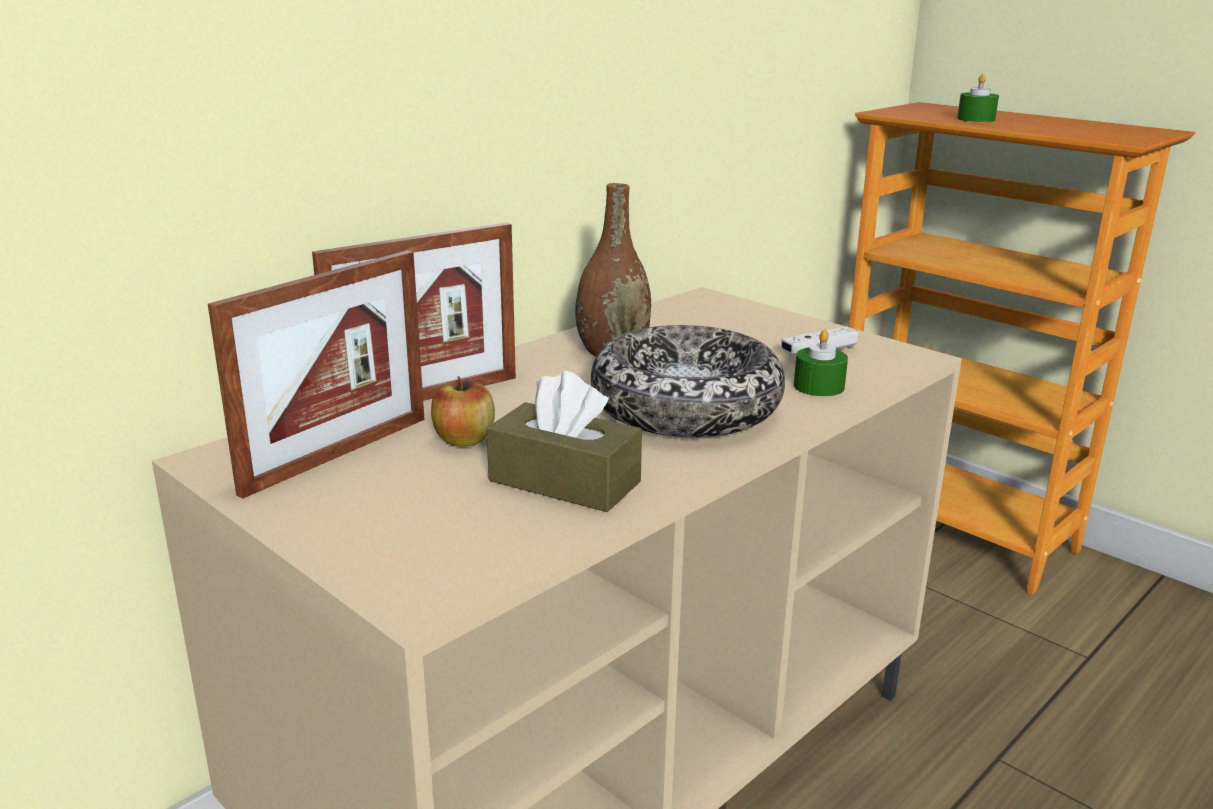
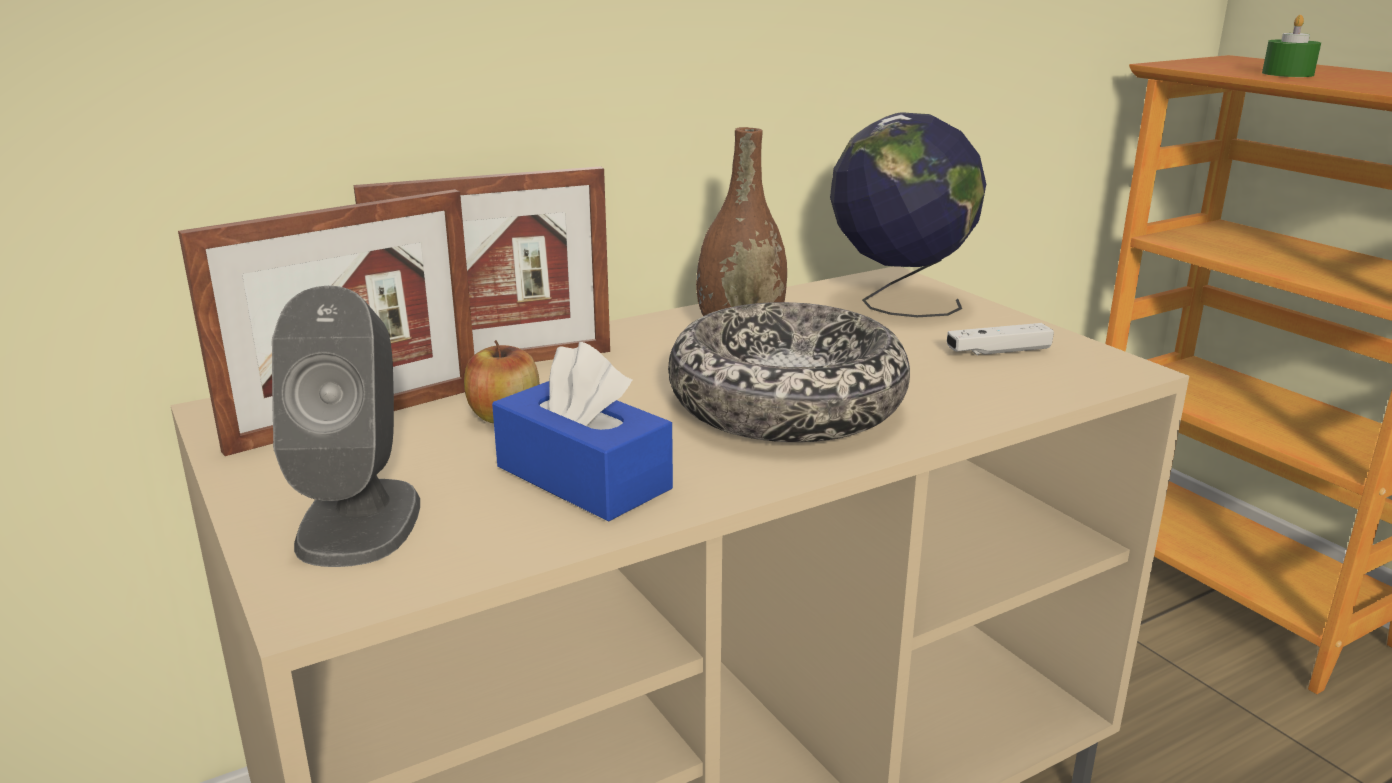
camera: 15 degrees right, 0 degrees up
(405, 536) = (359, 521): none -> grey speaker
(564, 481) = (583, 478): brown tissue box -> blue tissue box
(721, 318) = (897, 303): none -> globe
(819, 386) = (972, 394): green candle -> none

